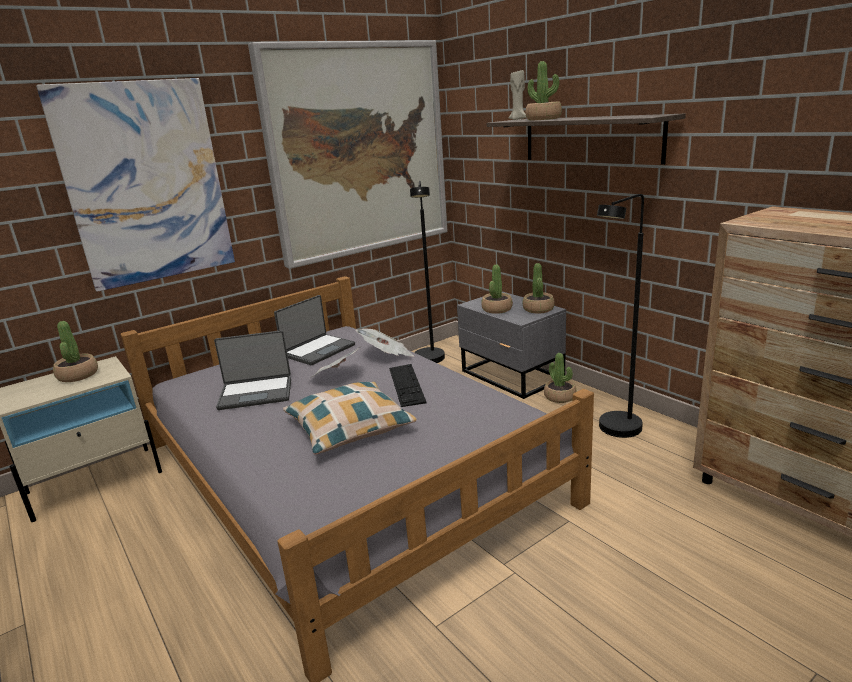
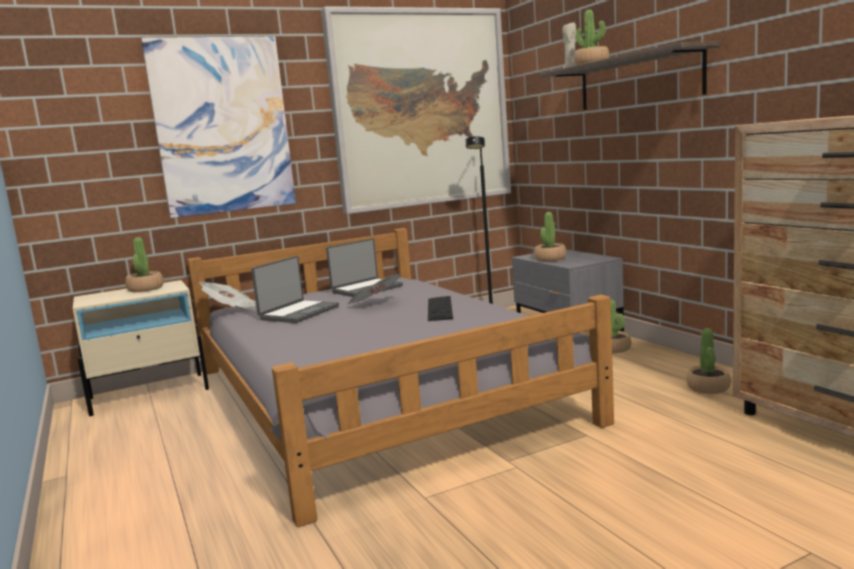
camera: 10 degrees right, 10 degrees down
(256, 393) = (298, 313): laptop -> laptop turned 60 degrees counterclockwise
(349, 427) = (373, 332): pillow -> none
(387, 356) = (430, 292): newspaper -> newspaper (232, 310)
(538, 309) = (593, 258): potted plant -> potted plant (708, 388)
(616, 432) = (663, 375): black floor lamp -> none

